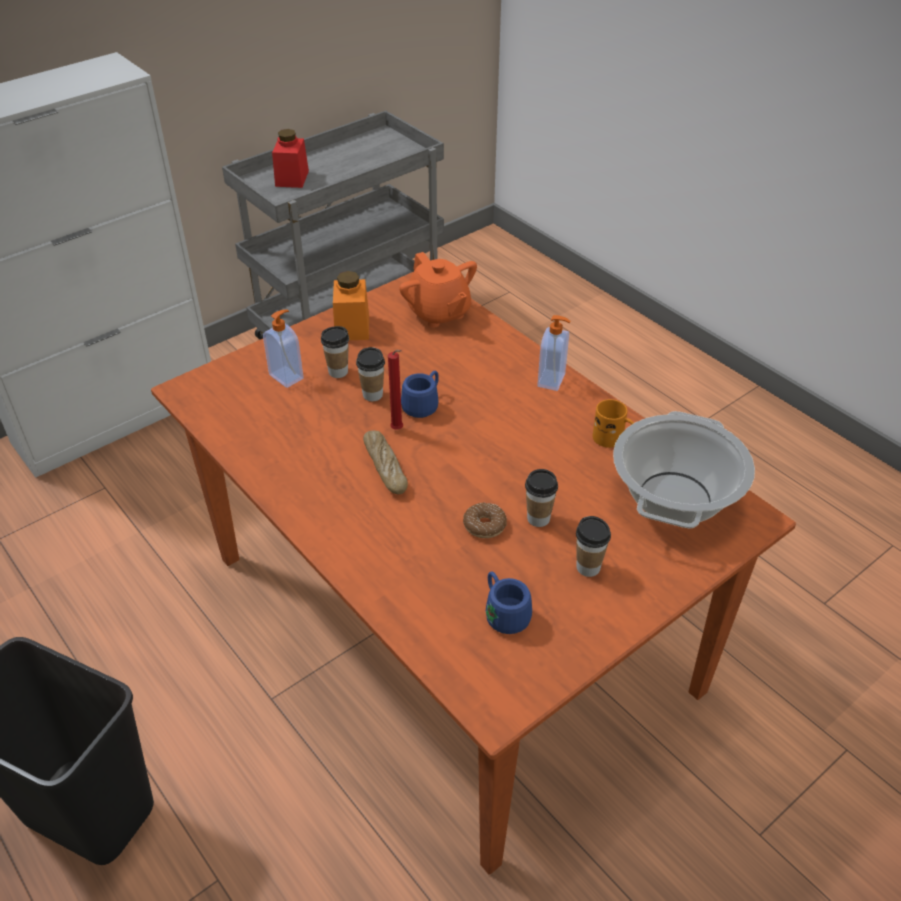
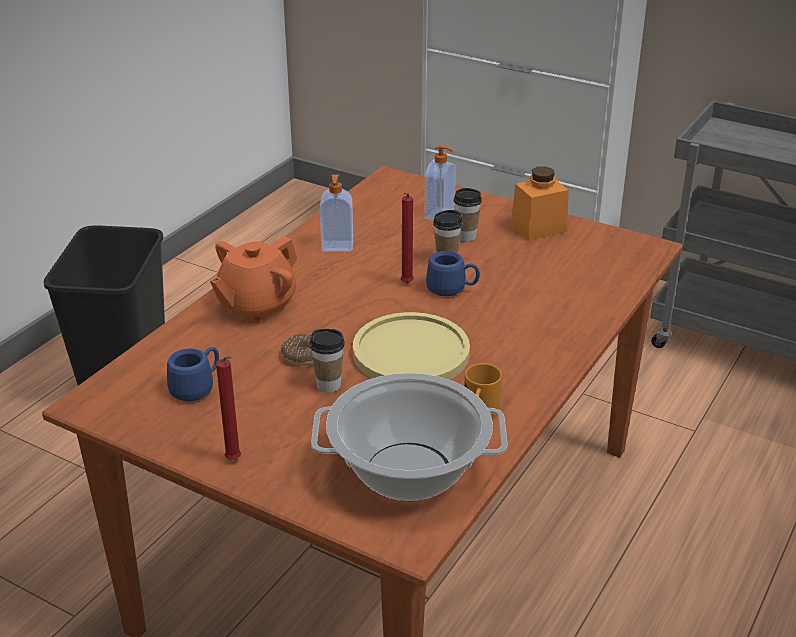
camera: 70 degrees right, 10 degrees down
(292, 178) = (754, 143): red jar -> none
(385, 467) = (351, 288): bread -> none
(438, 313) = (606, 267): orange teapot -> orange teapot (256, 306)
(510, 455) = (411, 352): none -> yellow plate
(552, 380) = (551, 357): soap dispenser -> soap dispenser (337, 247)
(588, 567) = (275, 427): cup -> none
(628, 605) = (235, 461): none -> red candle

